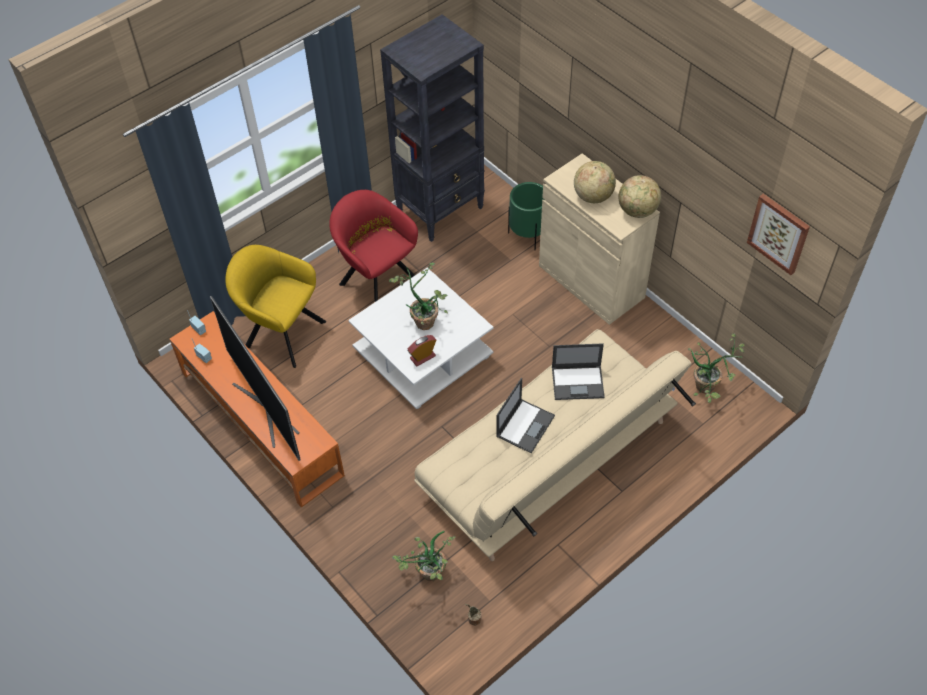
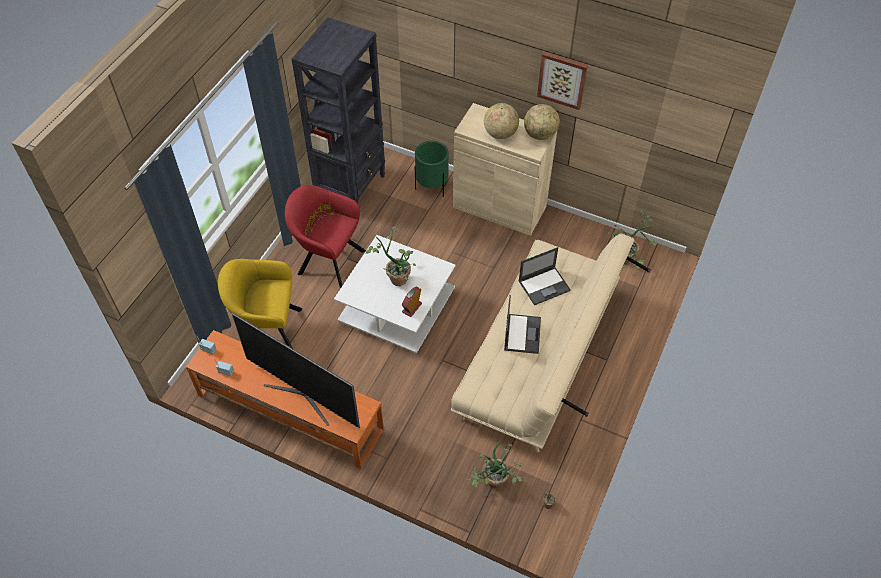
camera: 25 degrees left, 0 degrees up
(779, 233) = (676, 115): picture -> picture (562, 79)

